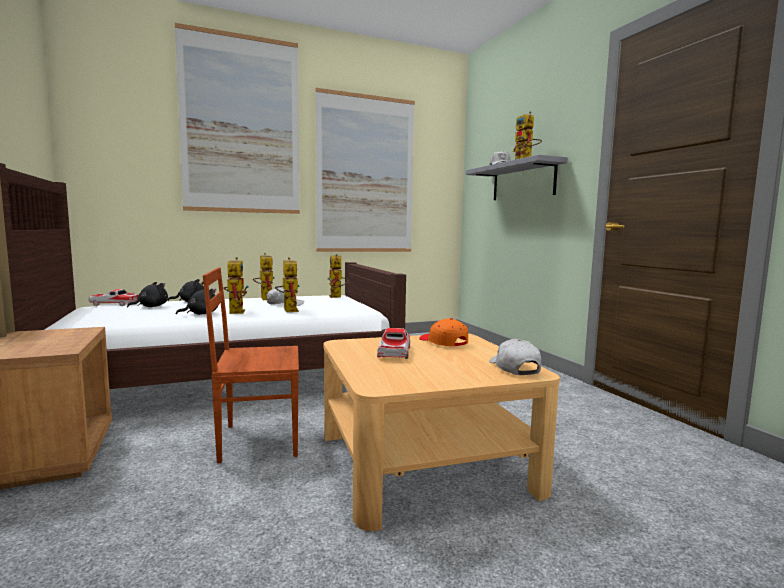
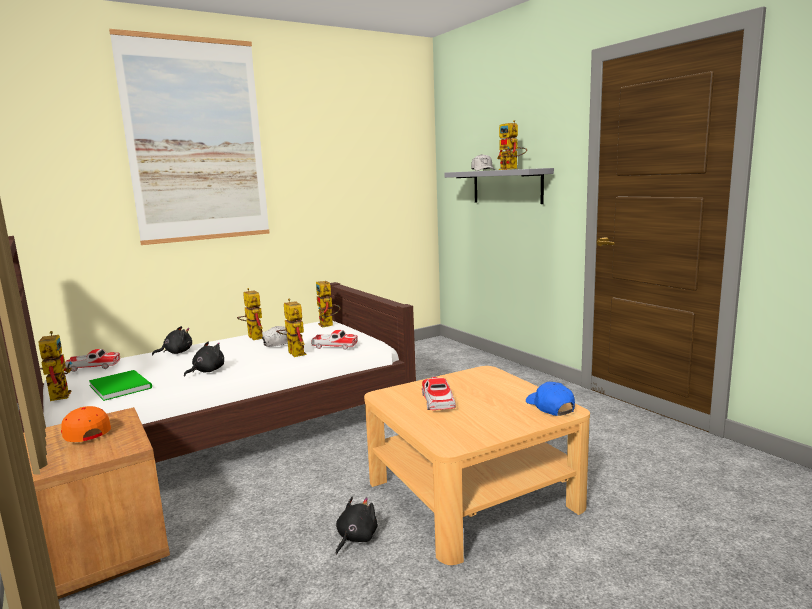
camera: 10 degrees left, 5 degrees up
(119, 316) = (121, 386): none -> green book
(151, 306) = (140, 366): black plush toy -> black plush toy (355, 538)
(235, 311) = (239, 362): toy robot -> toy robot (58, 394)
(259, 439) = (308, 495): brown chair -> none
(329, 309) = (334, 346): none -> toy car
(365, 175) = (336, 182): picture -> none
(443, 342) = (473, 381): orange cap -> orange cap (84, 432)
(514, 368) = (550, 407): white cap -> blue cap

